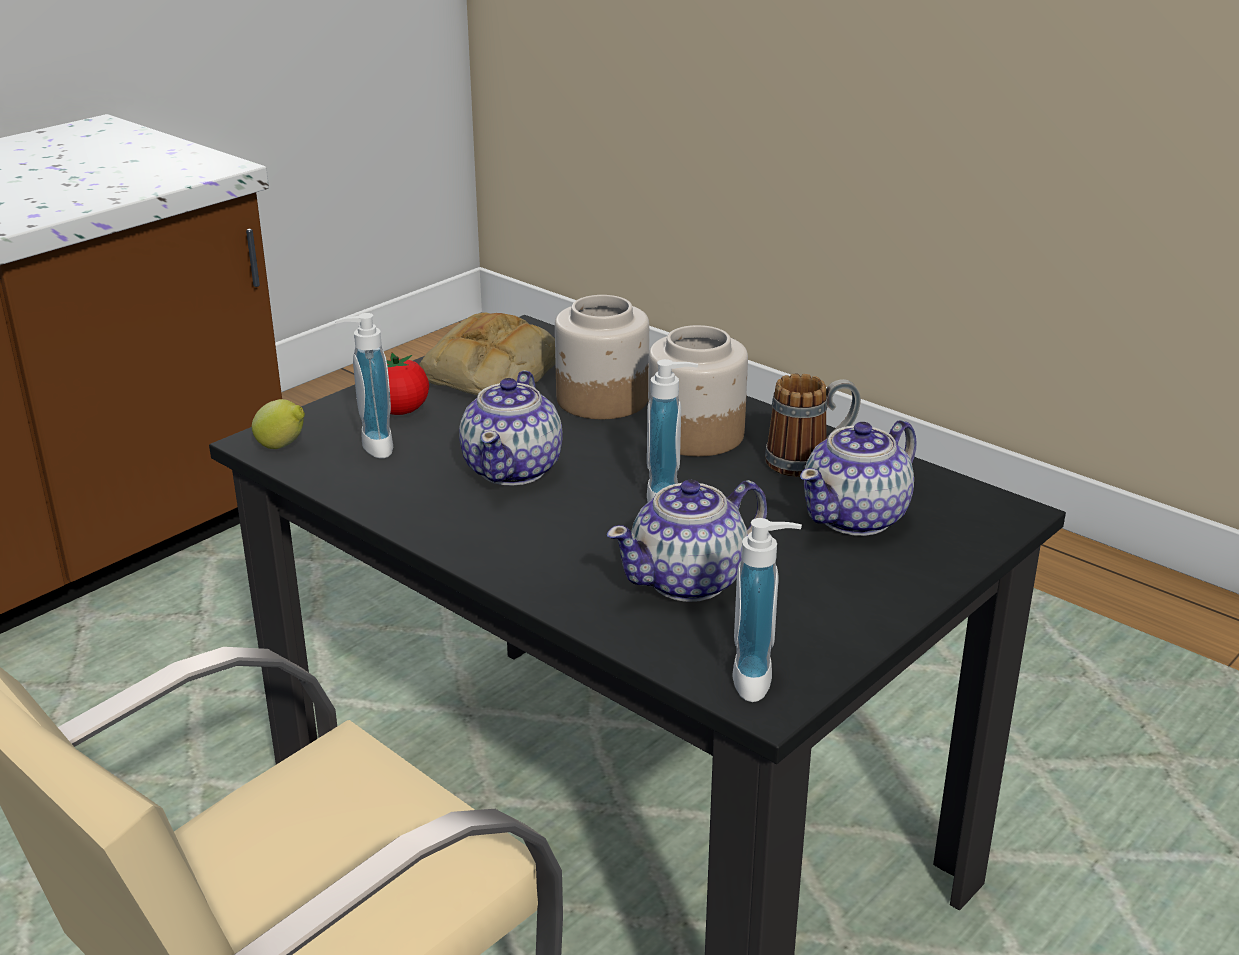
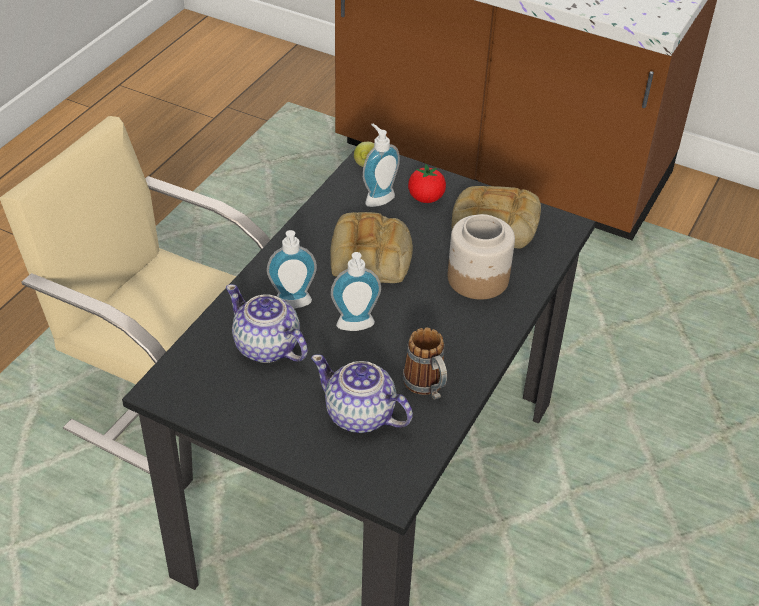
camera: 75 degrees right, 15 degrees up
(514, 469) = (371, 257): teapot -> bread
(695, 435) = (444, 328): jar -> none
(761, 680) = (176, 386): soap dispenser -> soap dispenser (293, 305)

